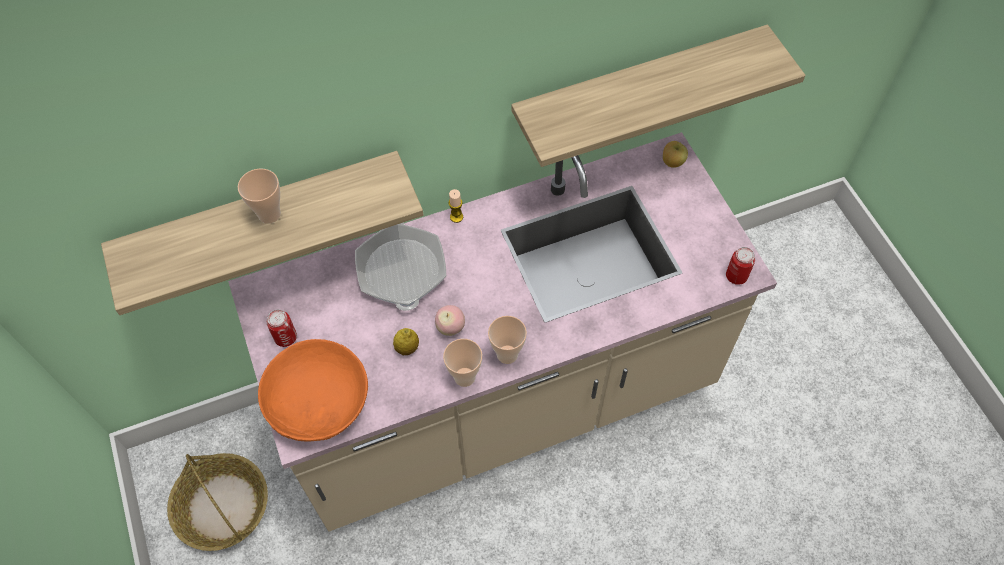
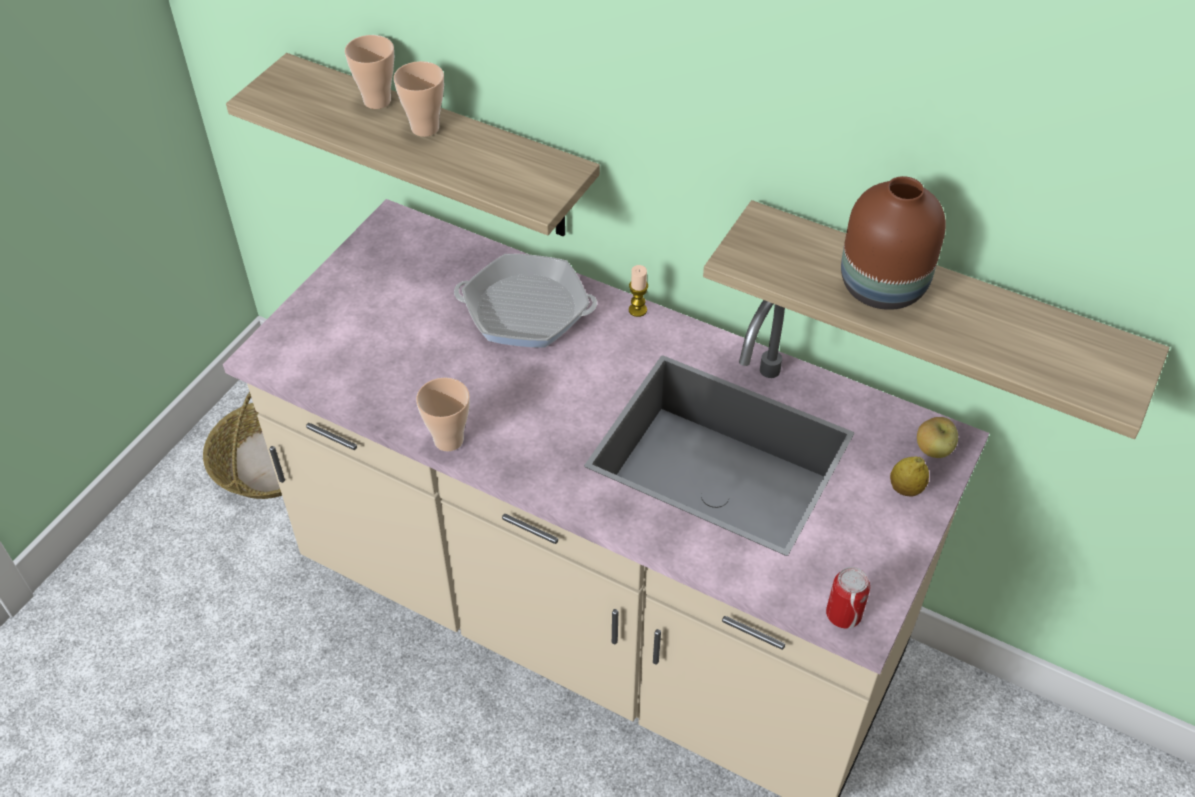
camera: 50 degrees right, 10 degrees down
(285, 337) = (363, 276): can -> none
(319, 402) = (314, 346): orange bowl -> none
(401, 270) = (526, 310): frying pan -> frying pan turned 120 degrees counterclockwise
(407, 348) = (438, 372): lemon -> lemon (905, 489)
(450, 328) = (496, 391): apple -> none
(507, 354) = (511, 458): cup -> cup (377, 101)
(631, 97) = (885, 287): none -> brown vase

